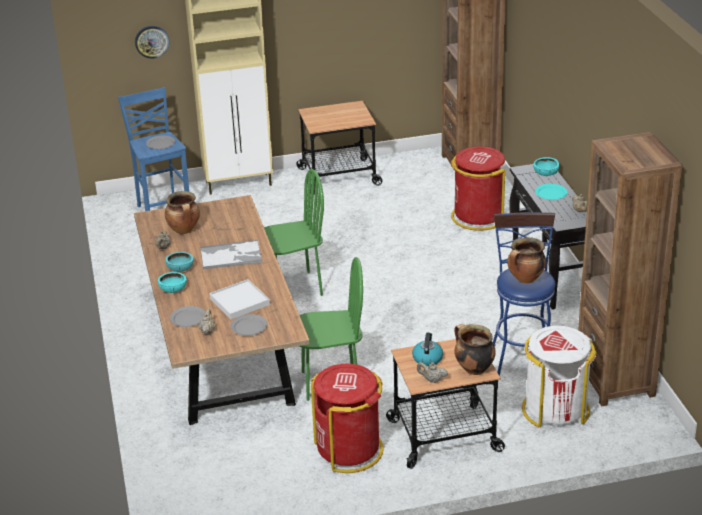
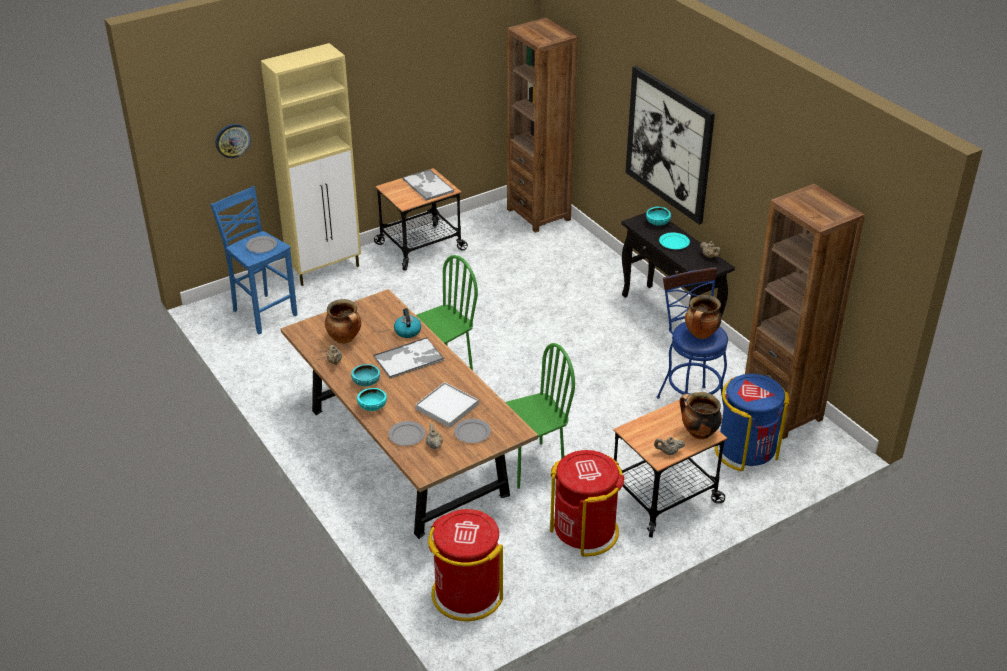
camera: 20 degrees left, 5 degrees up
(347, 114) = (427, 185): none -> tray
(427, 358) = (651, 431): kettle -> kettle (407, 331)
(477, 217) = (574, 268): red trash can -> red trash can (466, 594)
(555, 409) = (745, 450): white trash can -> blue trash can
(562, 92) = (669, 144): none -> picture

